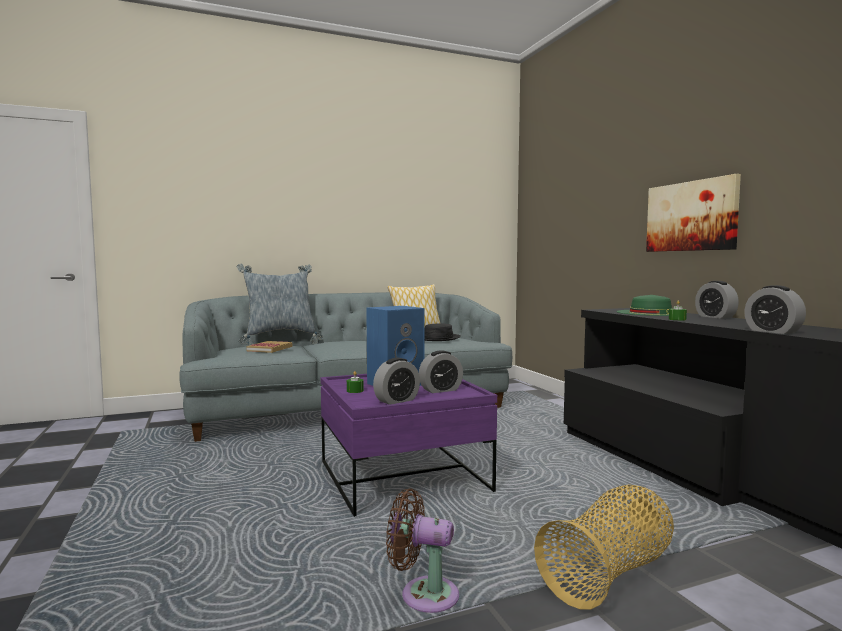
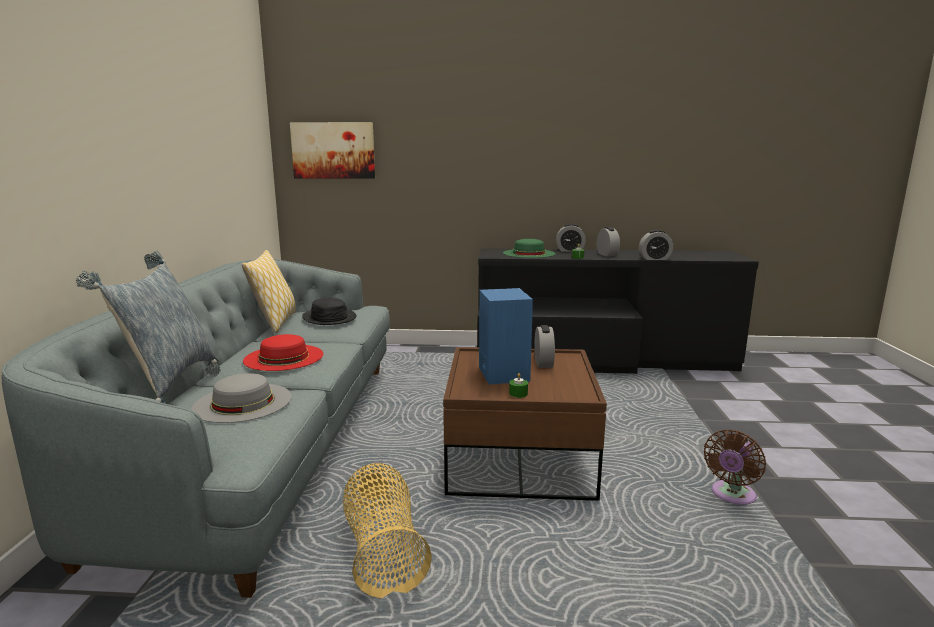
camera: 65 degrees left, 10 degrees up
(270, 349) = (242, 402): book -> grey hat
(346, 343) = (283, 357): none -> red hat
(397, 400) = (572, 383): alarm clock -> alarm clock (607, 255)
(402, 476) = (519, 459): purple coffee table -> brown coffee table
(609, 574) = (711, 430): basket -> basket (383, 551)
(691, 216) = (531, 171): picture -> picture (333, 150)

